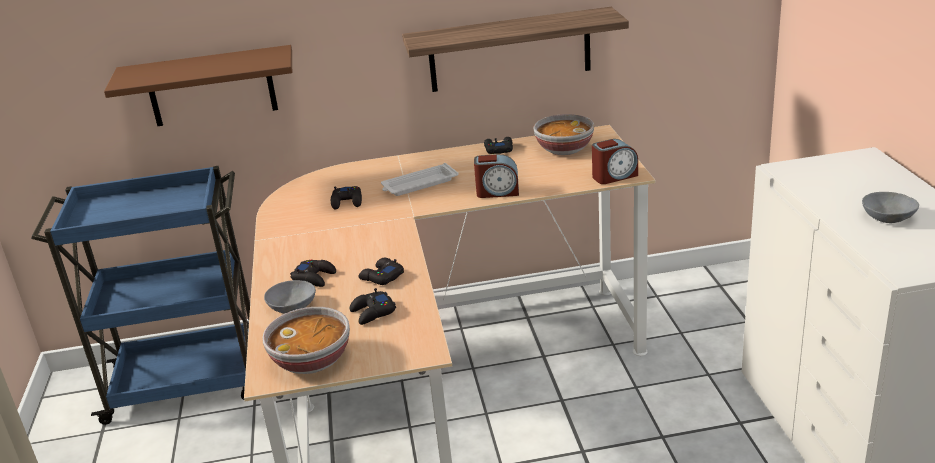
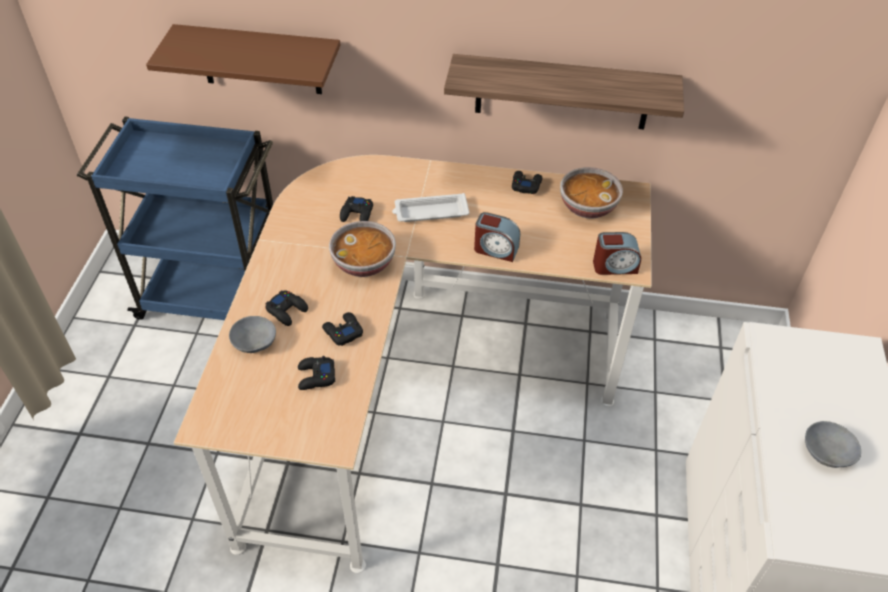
camera: 15 degrees right, 20 degrees up
(312, 360) = (243, 419): bowl -> bowl (364, 263)

